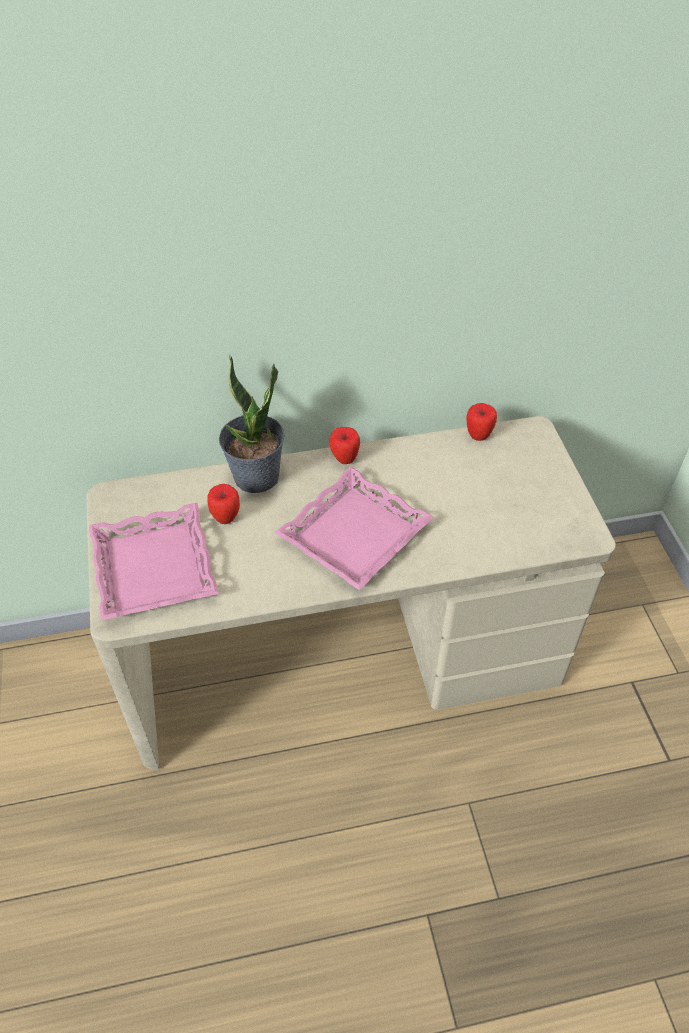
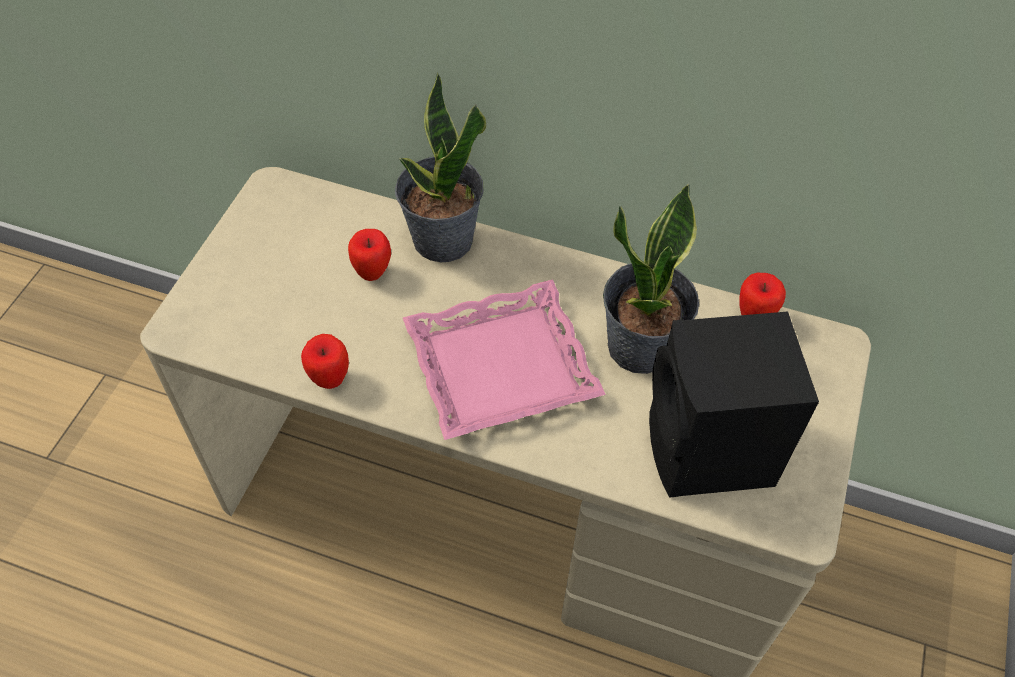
camera: 30 degrees right, 5 degrees up
(153, 568) = (253, 292): pink tray -> none
(344, 459) = (560, 267): apple -> apple (329, 379)
(428, 483) = (640, 348): none -> potted plant
(511, 523) = (709, 454): none -> black speaker

